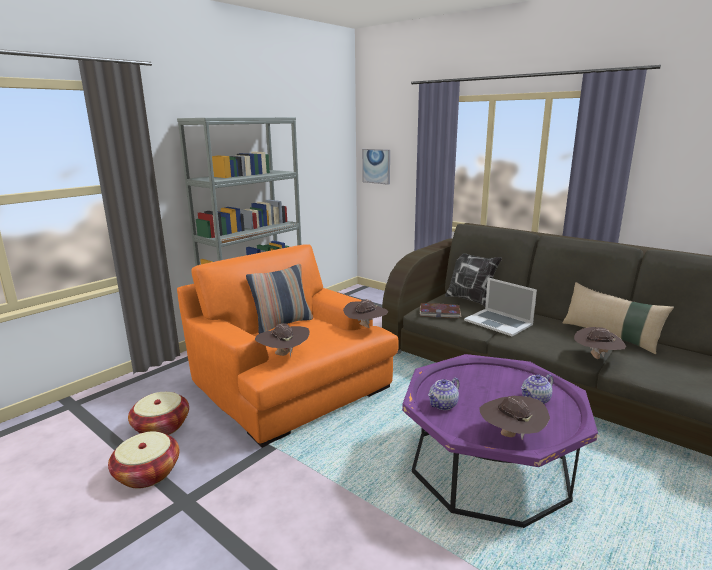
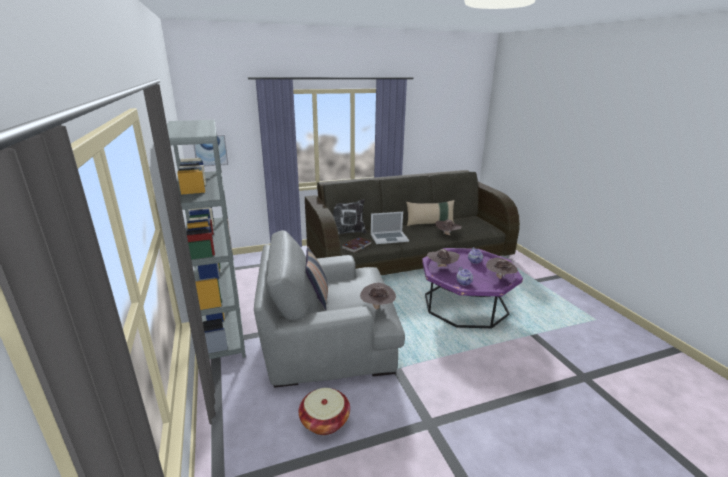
camera: 60 degrees left, 5 degrees up
(147, 473) = (384, 439): basket -> none
(290, 385) = (328, 339): orange armchair -> grey armchair
(365, 327) = (364, 270): brown hat -> brown hat (441, 267)

